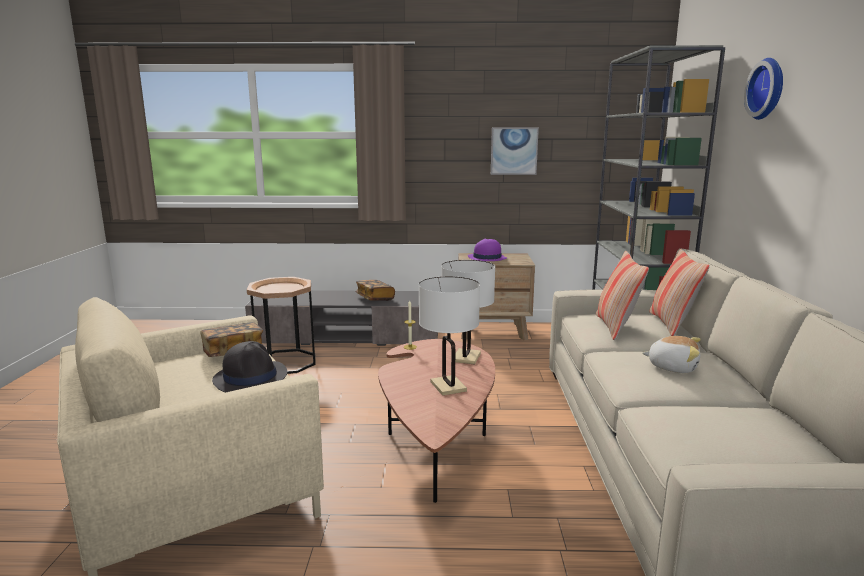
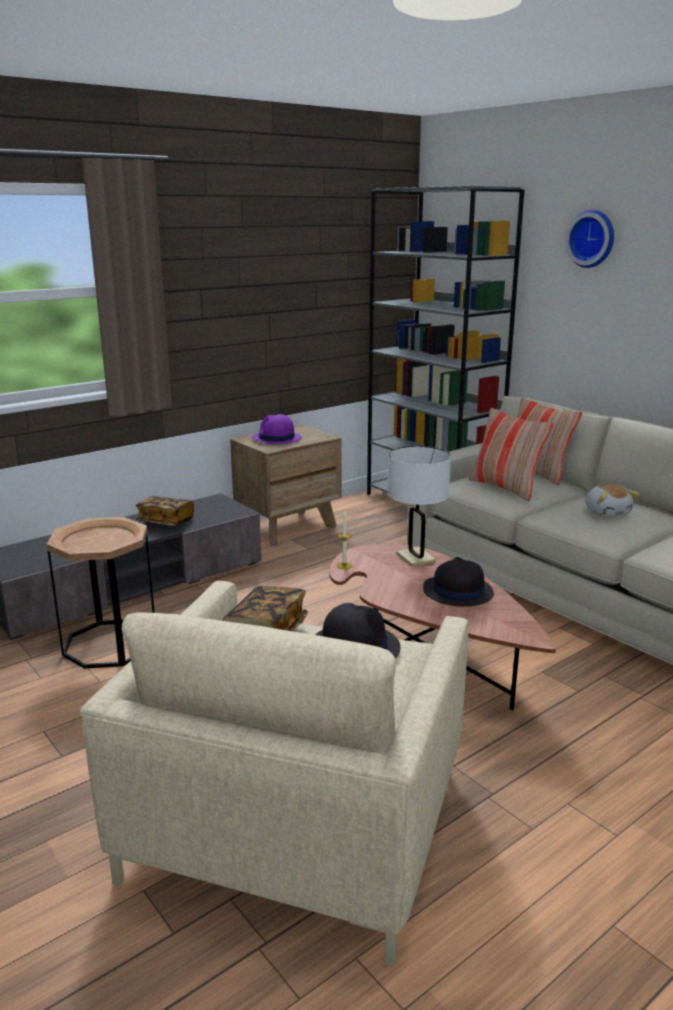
camera: 40 degrees left, 5 degrees up
(448, 386) = (457, 592): white table lamp -> black hat
(514, 151) = (280, 299): picture -> none
(672, 367) = (607, 512): plush toy -> plush toy turned 90 degrees clockwise

